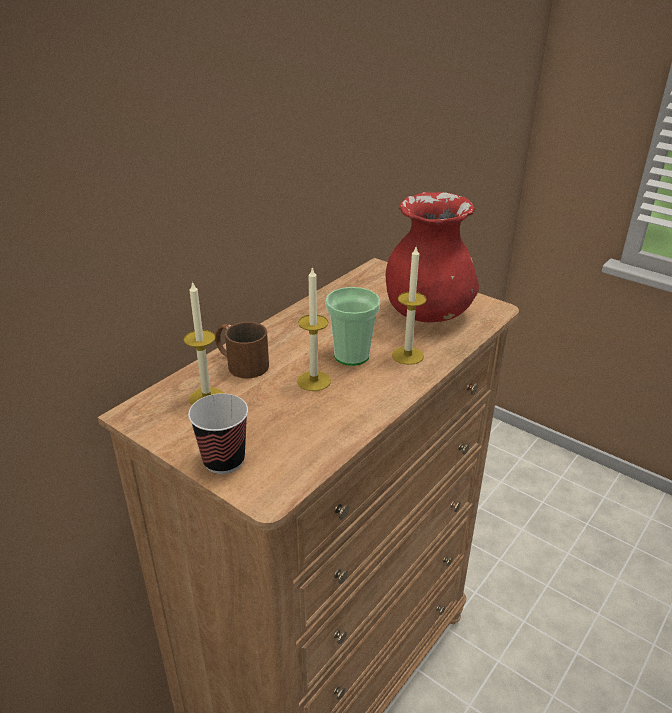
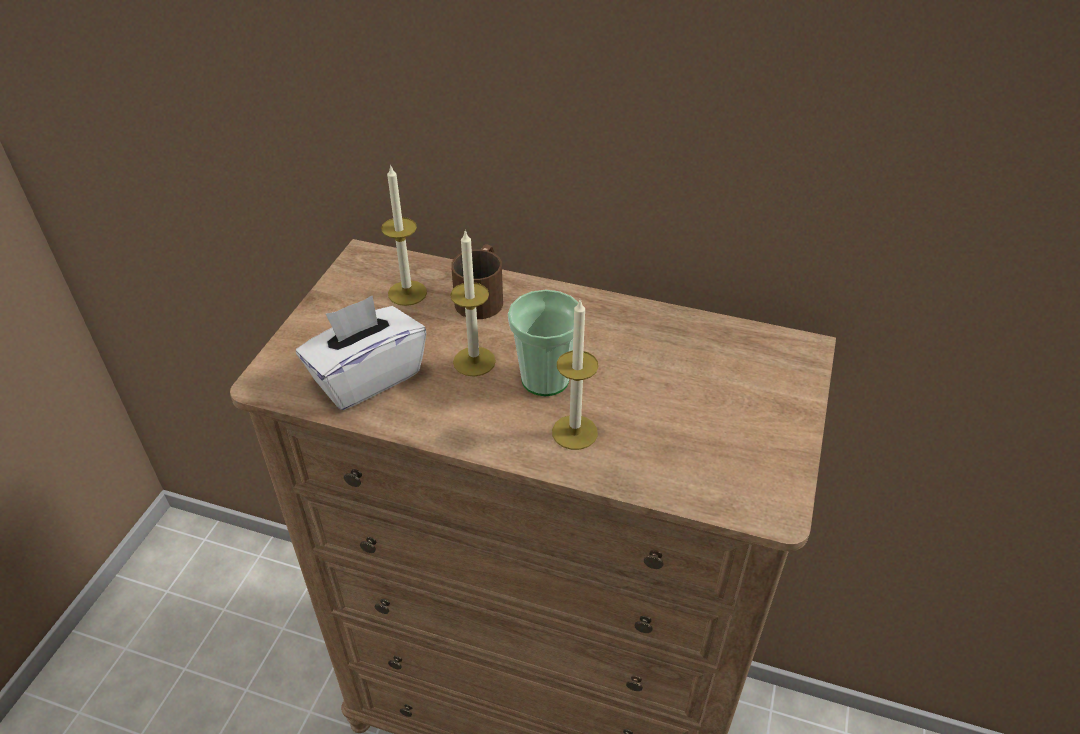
camera: 70 degrees right, 10 degrees up
(224, 460) = (310, 337): cup -> none
(298, 435) = (367, 377): none -> white tissue box
(427, 314) = (700, 430): red vase -> none

